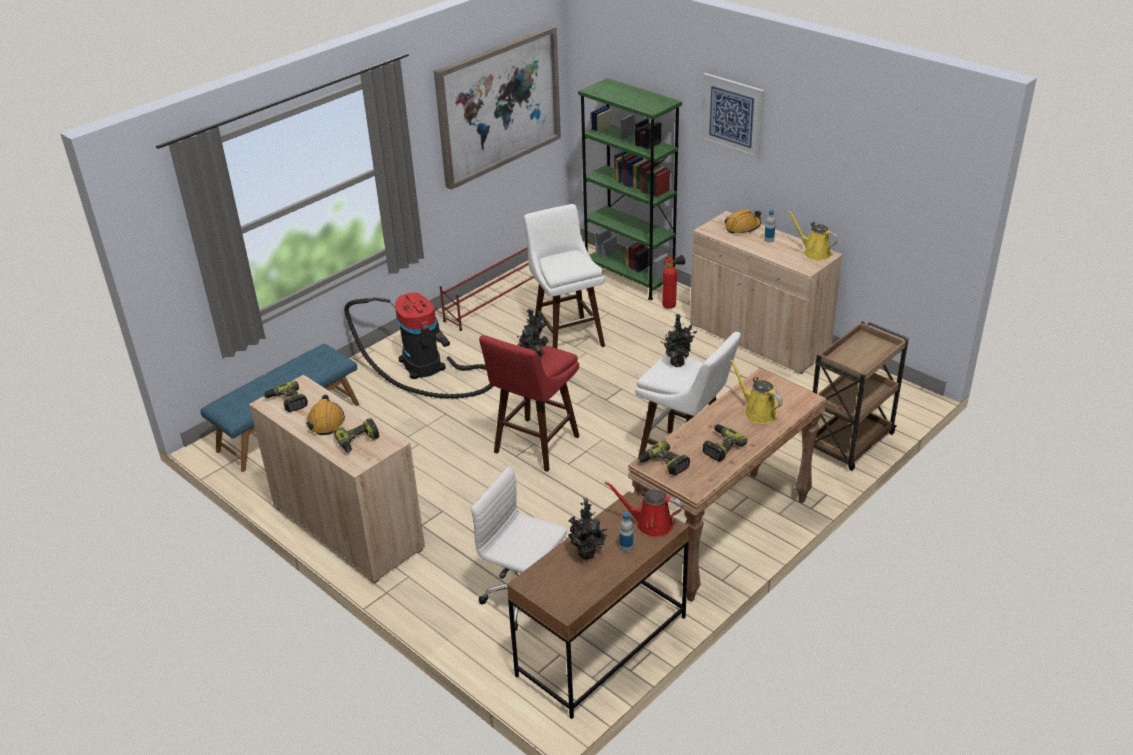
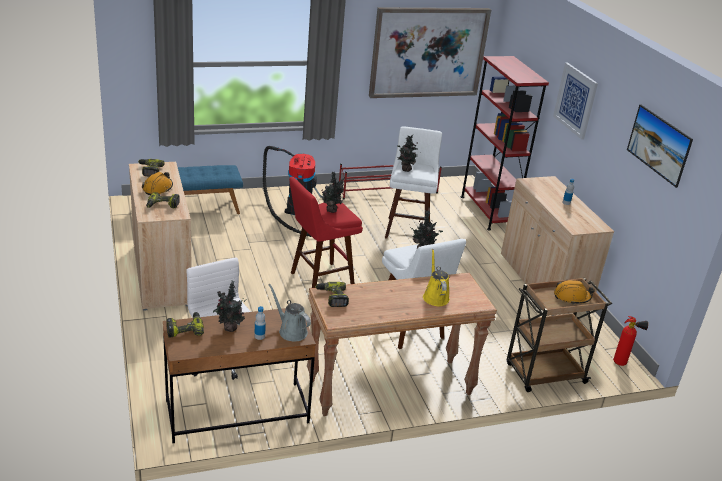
camera: 25 degrees right, 5 degrees down
(557, 267) = (405, 169): none -> potted plant
(629, 277) = (487, 212): green bookcase -> red bookcase
(650, 524) = (291, 331): red watering can -> grey watering can
(672, 305) = (500, 239): fire extinguisher -> fire extinguisher (622, 363)
(720, 447) = (383, 305): power drill -> power drill (185, 329)
(742, 227) = (555, 189): orange hard hat -> orange hard hat (571, 297)
(814, 252) = (592, 222): yellow watering can -> none
(880, 158) = (655, 156): none -> picture

